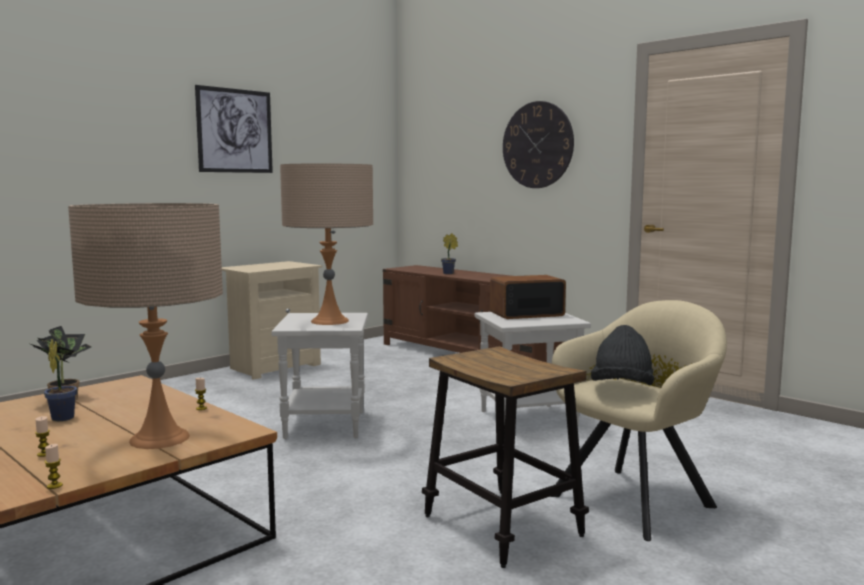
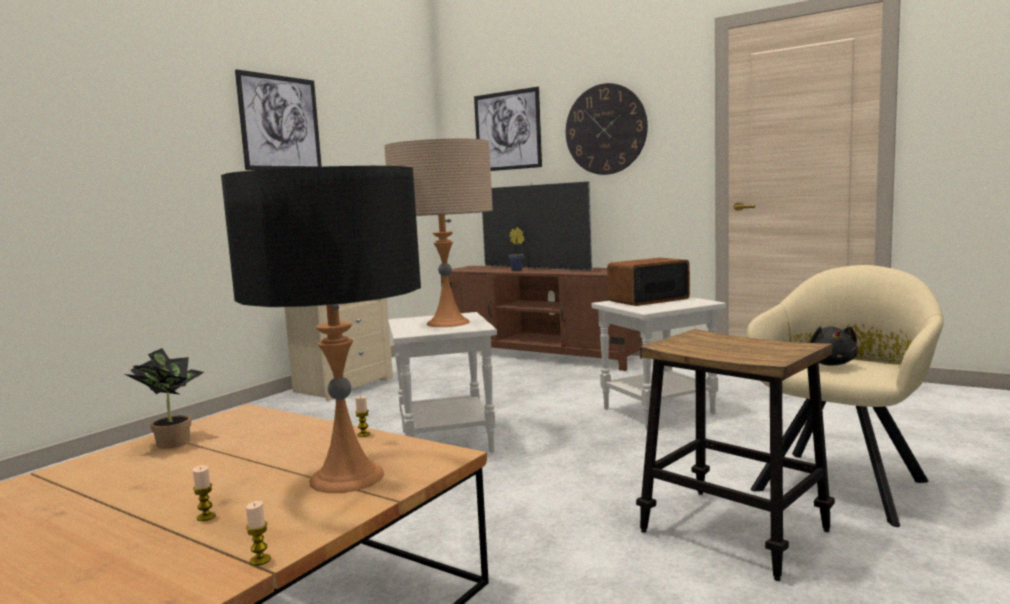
camera: 10 degrees left, 0 degrees up
(63, 417) = (191, 465): potted plant -> none
(160, 438) = (347, 477): beige table lamp -> black table lamp
(454, 140) = (507, 131): none -> picture
(467, 273) = (535, 268): none -> television
(622, 389) = (830, 364): black hat -> black plush toy

